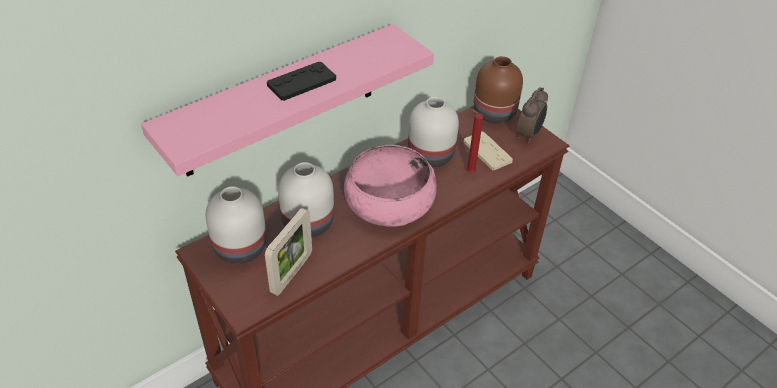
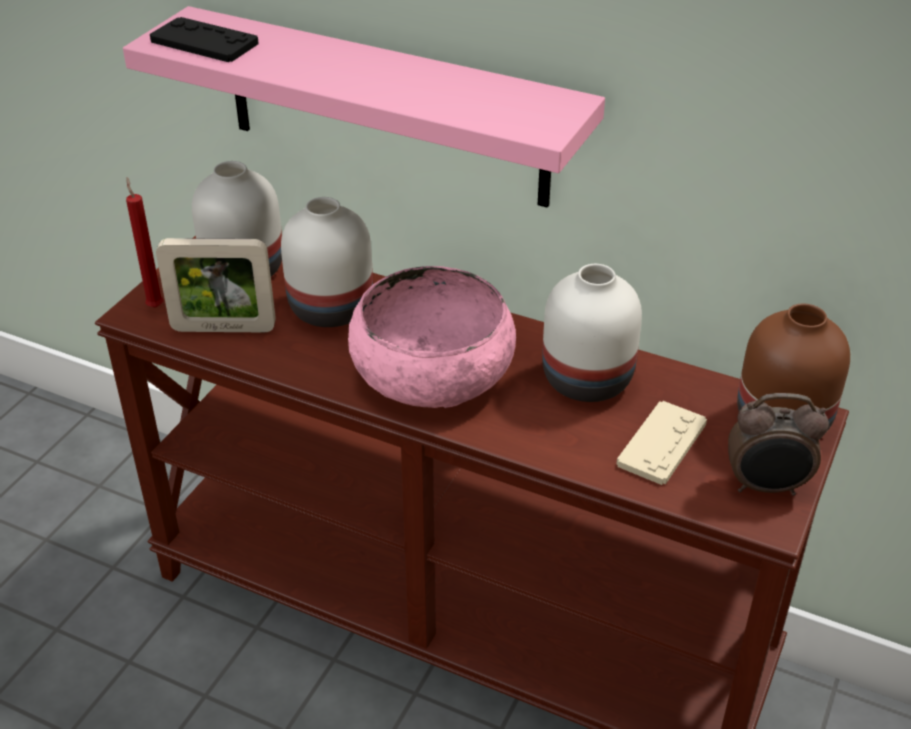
camera: 65 degrees right, 5 degrees down
(301, 82) = (365, 71): black game controller -> black game controller (204, 42)
(469, 172) = (584, 437): red candle -> red candle (155, 305)

